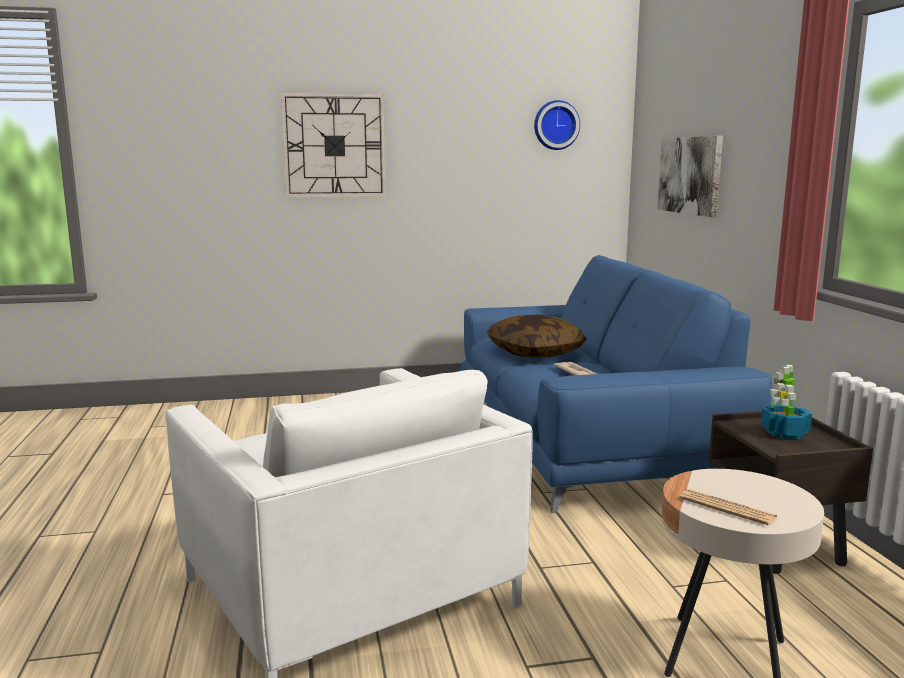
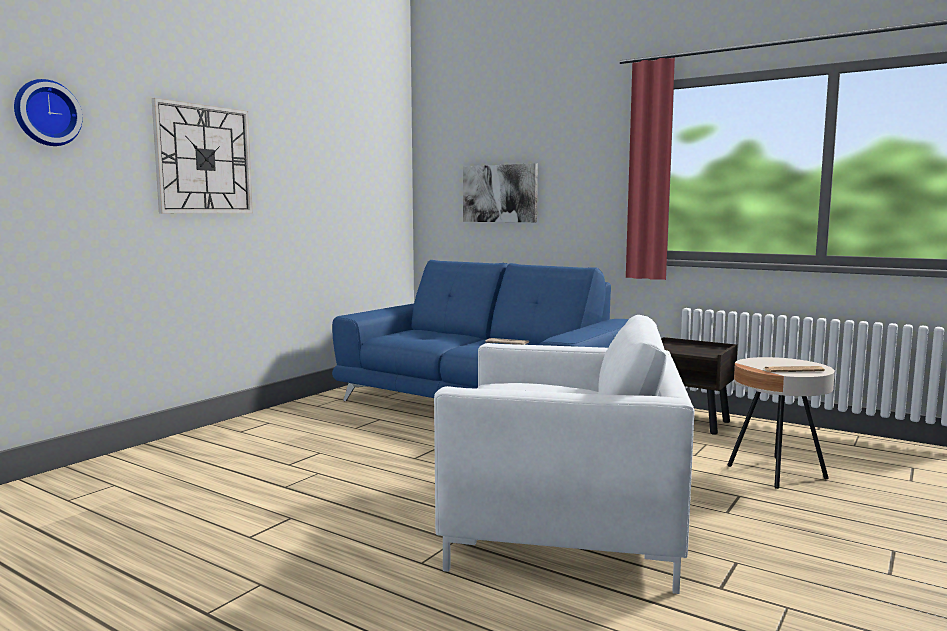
camera: 45 degrees left, 5 degrees down
(535, 352) = (440, 339): pillow -> none
(555, 125) = (368, 153): wall clock -> wall clock (46, 113)
(784, 433) = (687, 348): potted plant -> none

